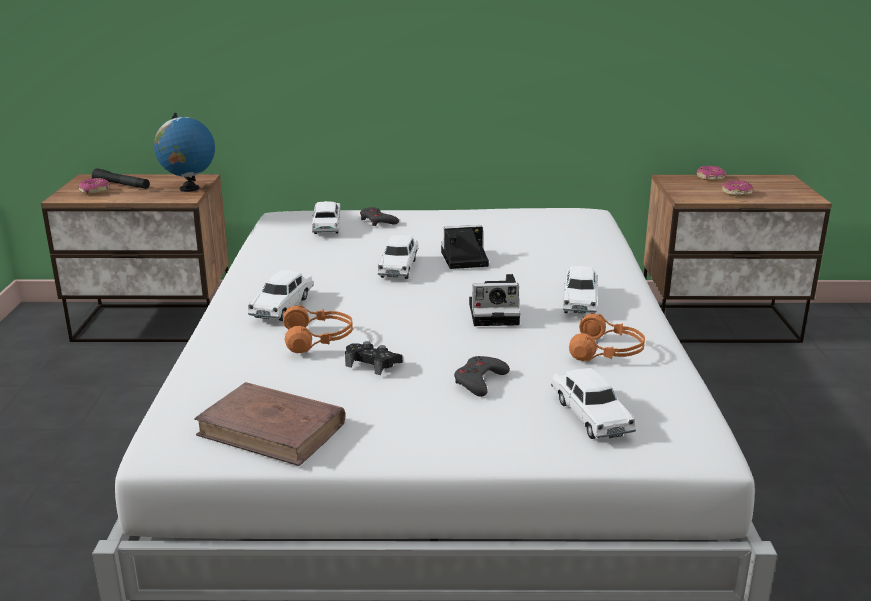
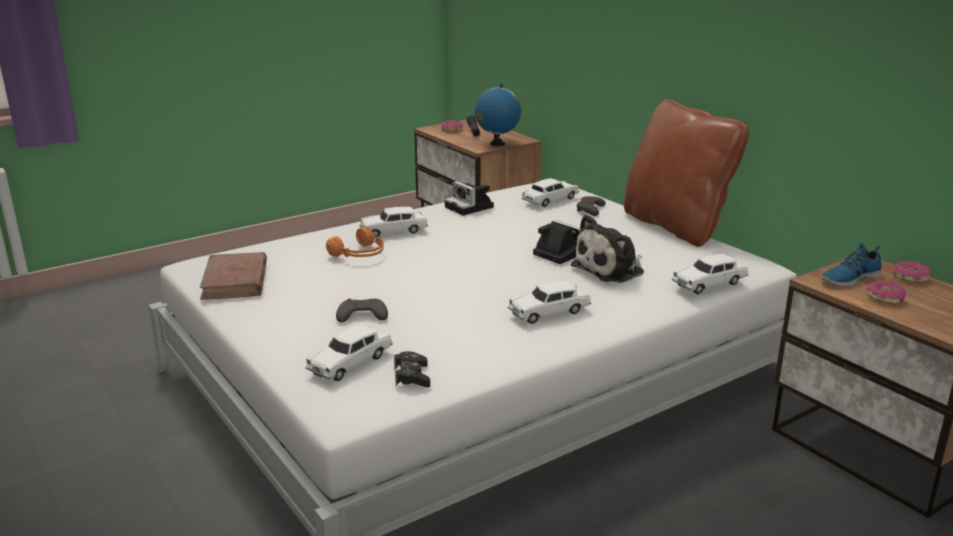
camera: 55 degrees right, 0 degrees up
(372, 364) = (345, 278): black game controller -> black game controller (412, 376)
(399, 268) = (508, 240): white toy car -> white toy car (709, 284)
(471, 208) = (676, 226): none -> brown pillow
(496, 313) = (476, 290): camera -> camera (470, 207)
(527, 253) = (611, 269): none -> plush toy
(607, 351) = (468, 345): orange headphones -> none
(694, 190) = (849, 278): none -> shoe

